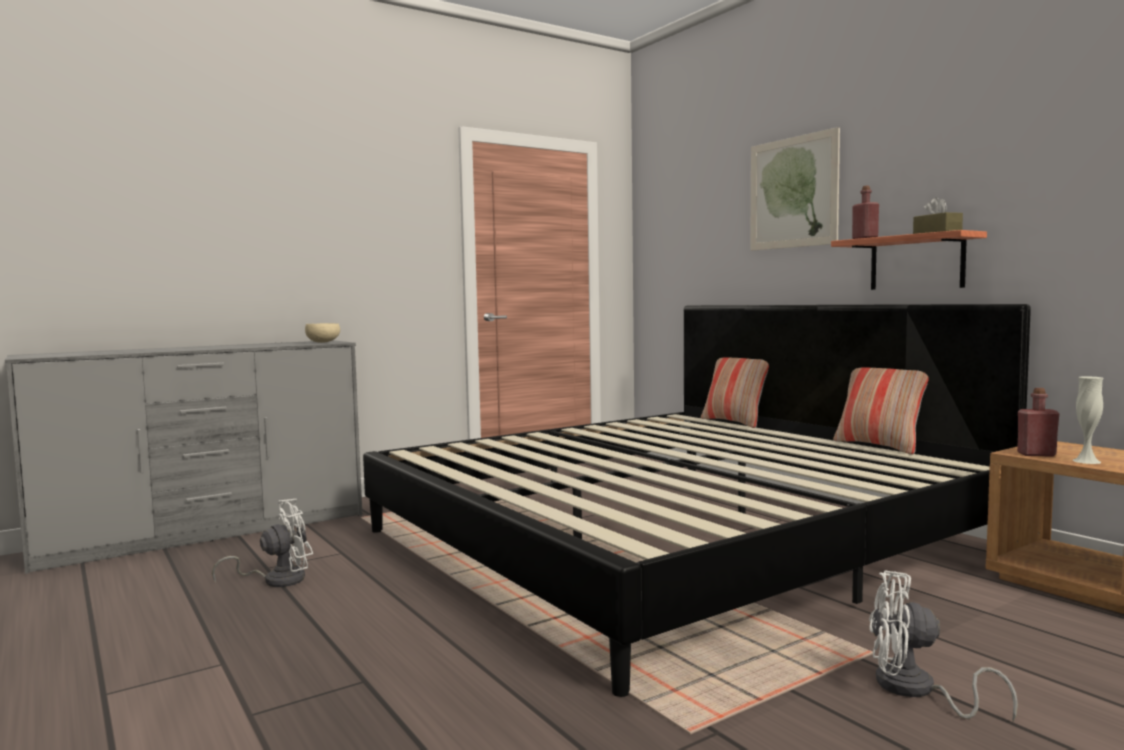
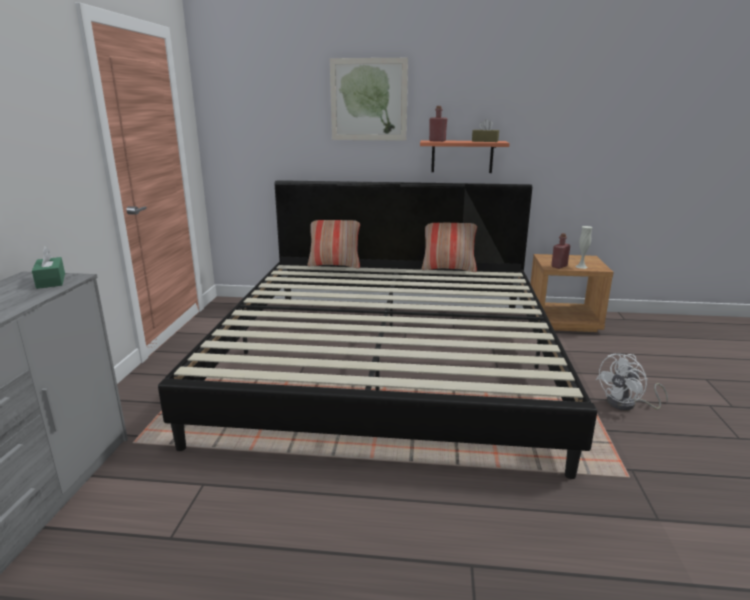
camera: 50 degrees left, 15 degrees up
(277, 580) = (212, 542): white fan -> none
(323, 342) = (51, 281): beige bowl -> green tissue box

